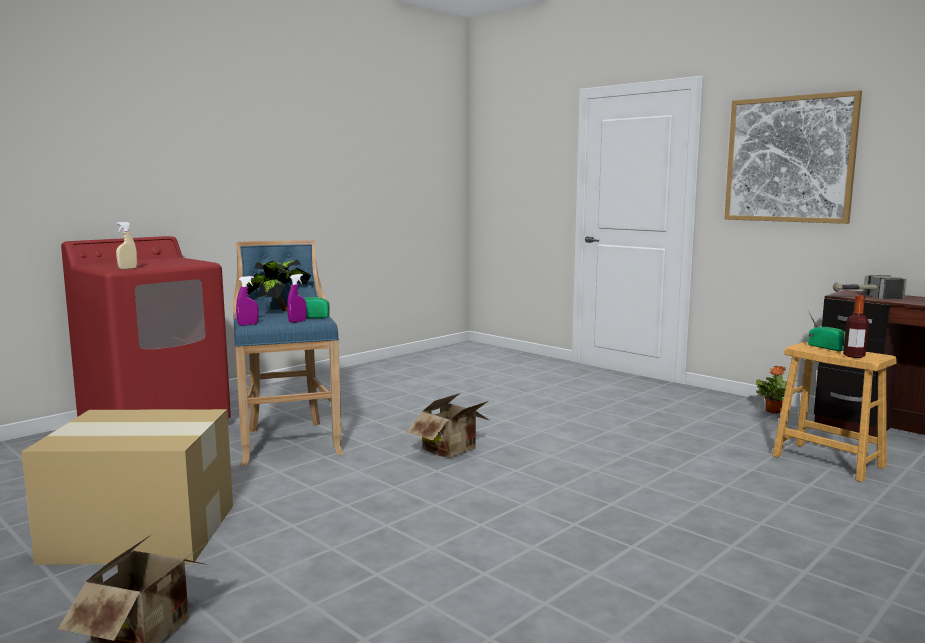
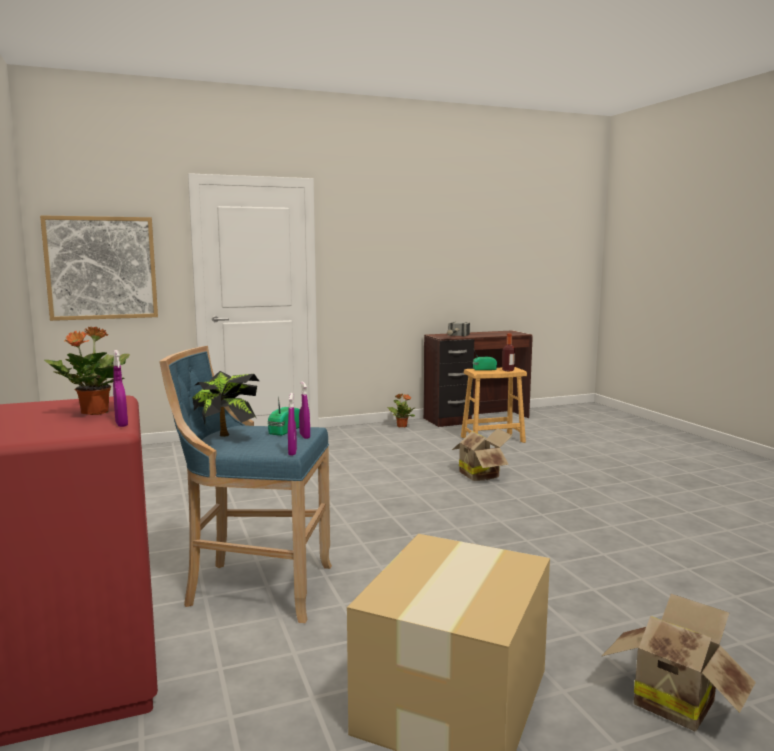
camera: 65 degrees left, 0 degrees up
(127, 269) = (121, 424): beige spray bottle -> purple spray bottle
(159, 264) = (94, 412): none -> potted plant
(453, 451) = (372, 521): cardboard box -> cardboard box (481, 475)
(789, 159) = (383, 247): picture -> picture (101, 268)

